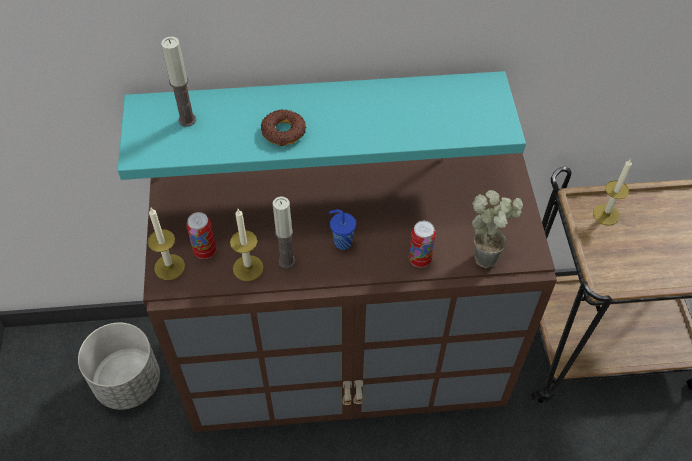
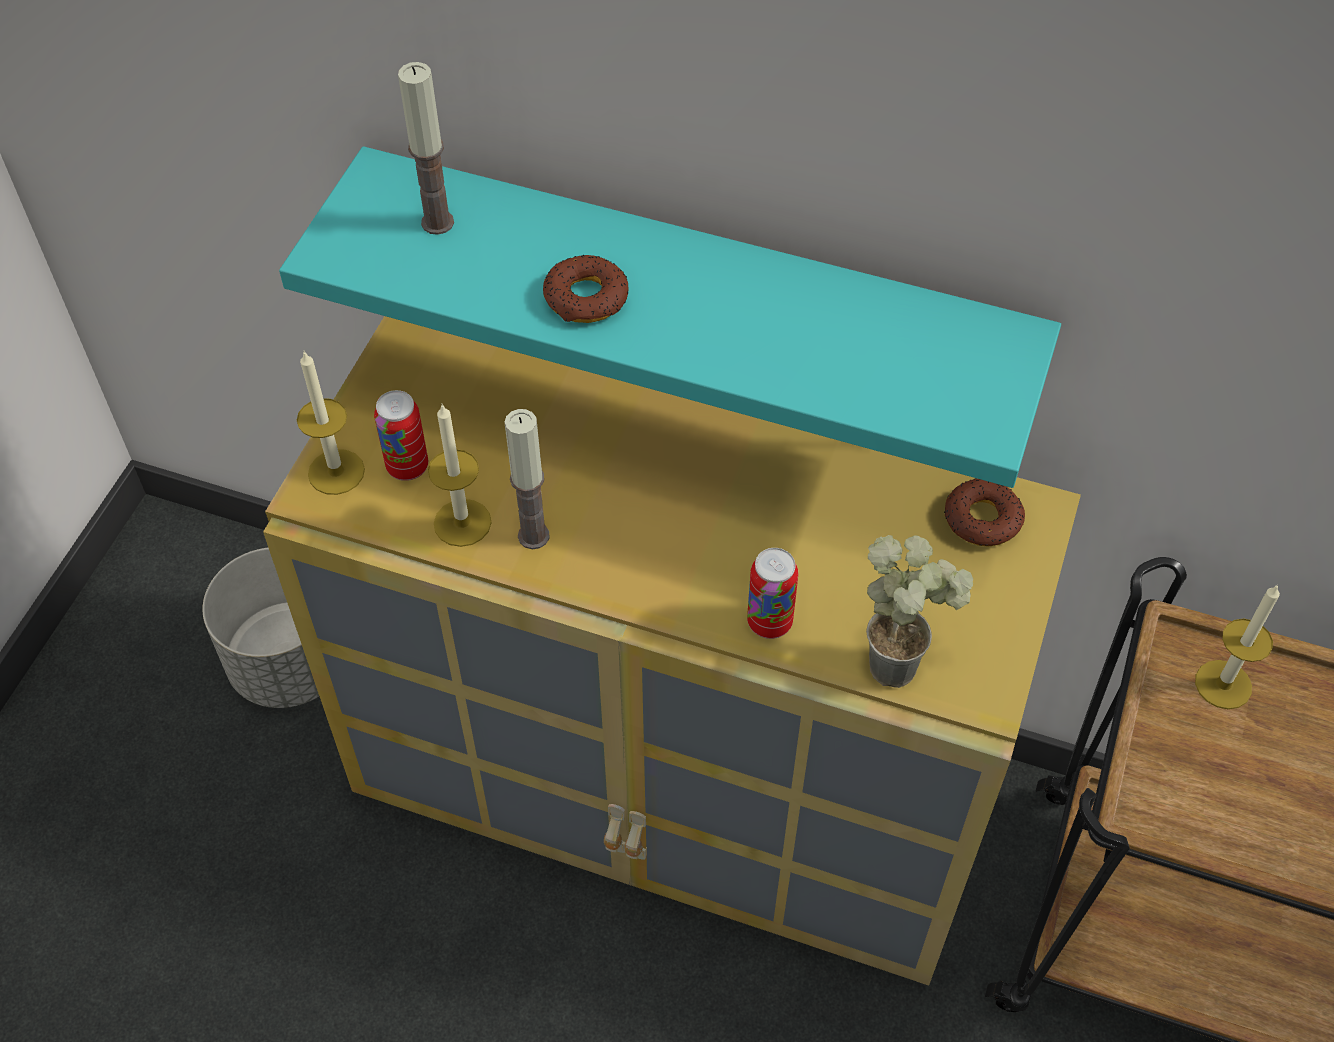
camera: 25 degrees right, 0 degrees up
(341, 242) = (647, 539): blue cup -> none
(346, 364) = (672, 784): brown cabinet -> yellow cabinet
(486, 176) = (982, 519): none -> donut

